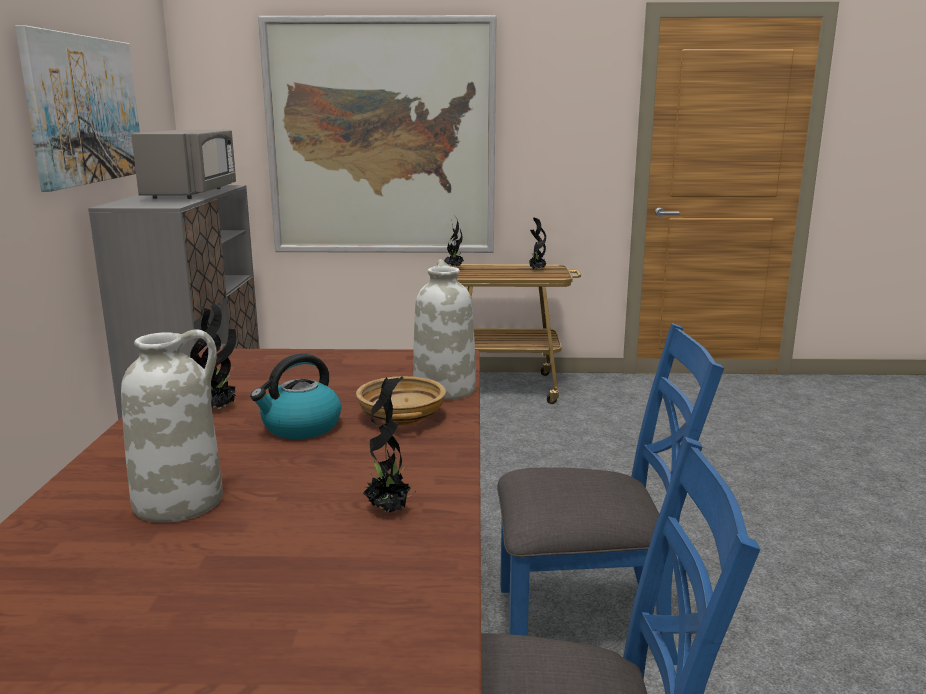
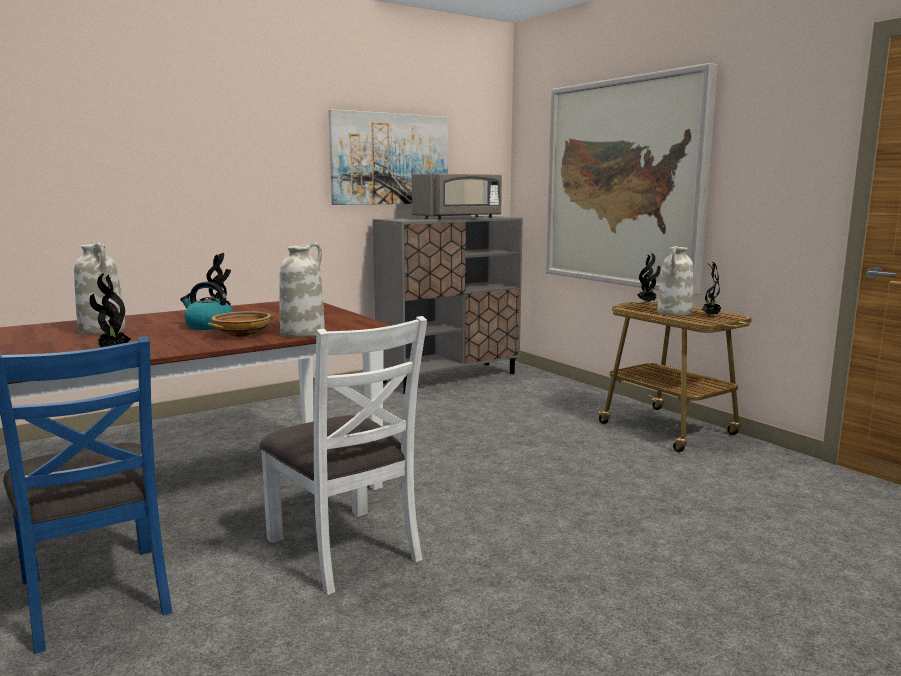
camera: 55 degrees right, 5 degrees down
(507, 273) = (674, 313): none -> white vase
(586, 623) = (345, 548): blue chair -> white chair

